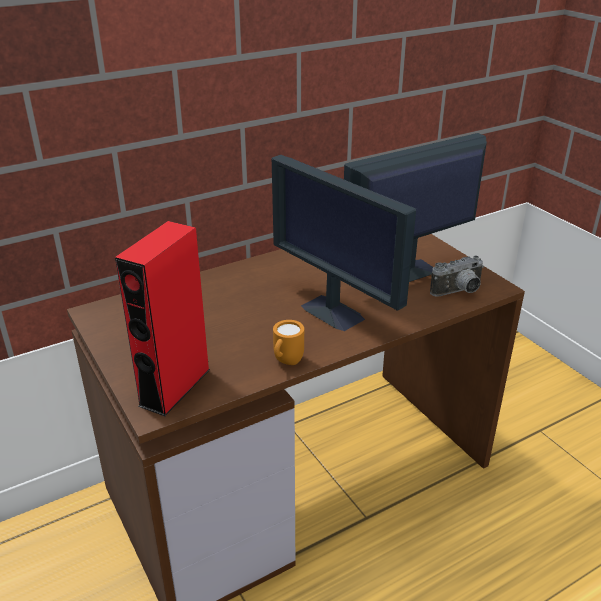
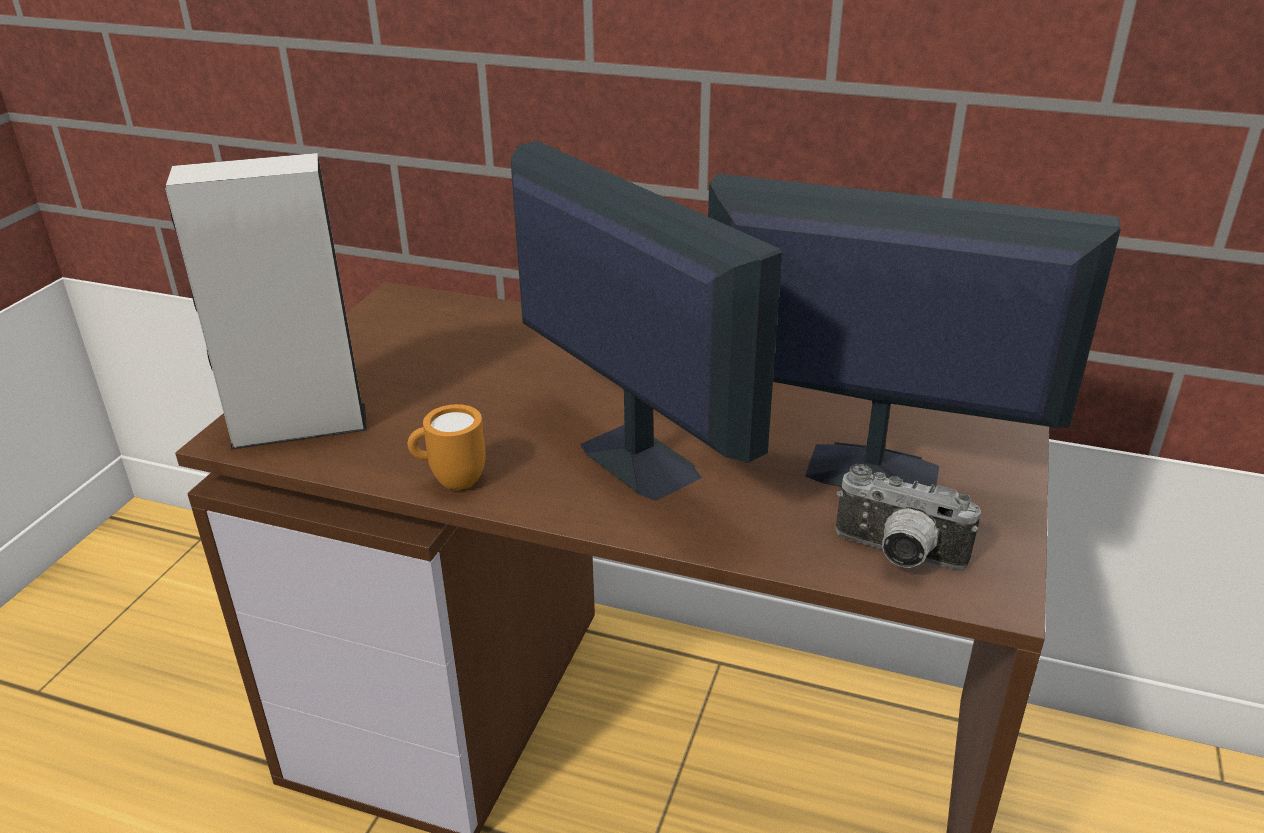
camera: 50 degrees right, 0 degrees up
(175, 387) = (299, 425): red speaker -> grey speaker
(334, 313) = (636, 459): monitor -> monitor turned 135 degrees clockwise

